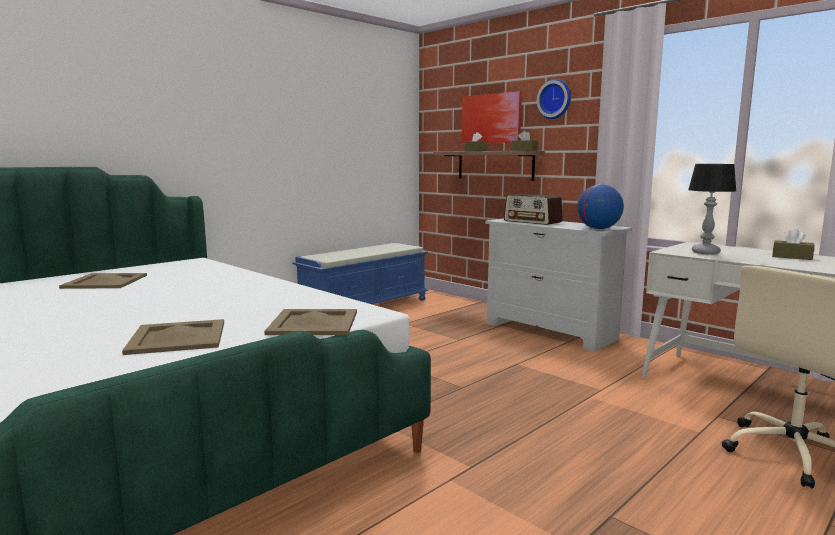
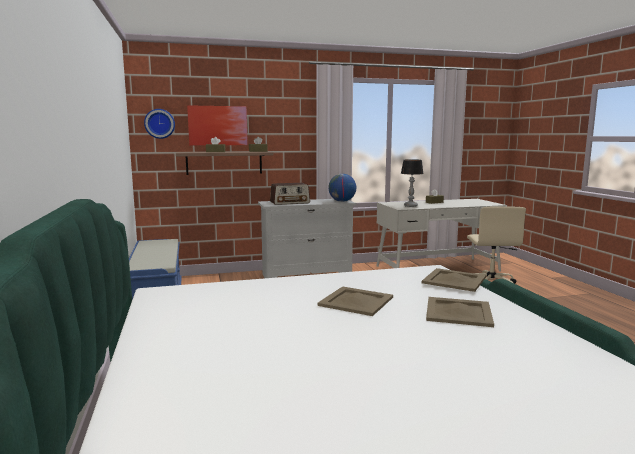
camera: 60 degrees left, 0 degrees up
(106, 281) = (207, 328): beige tray -> beige tray (355, 301)
(555, 99) = (275, 114): wall clock -> wall clock (159, 123)

